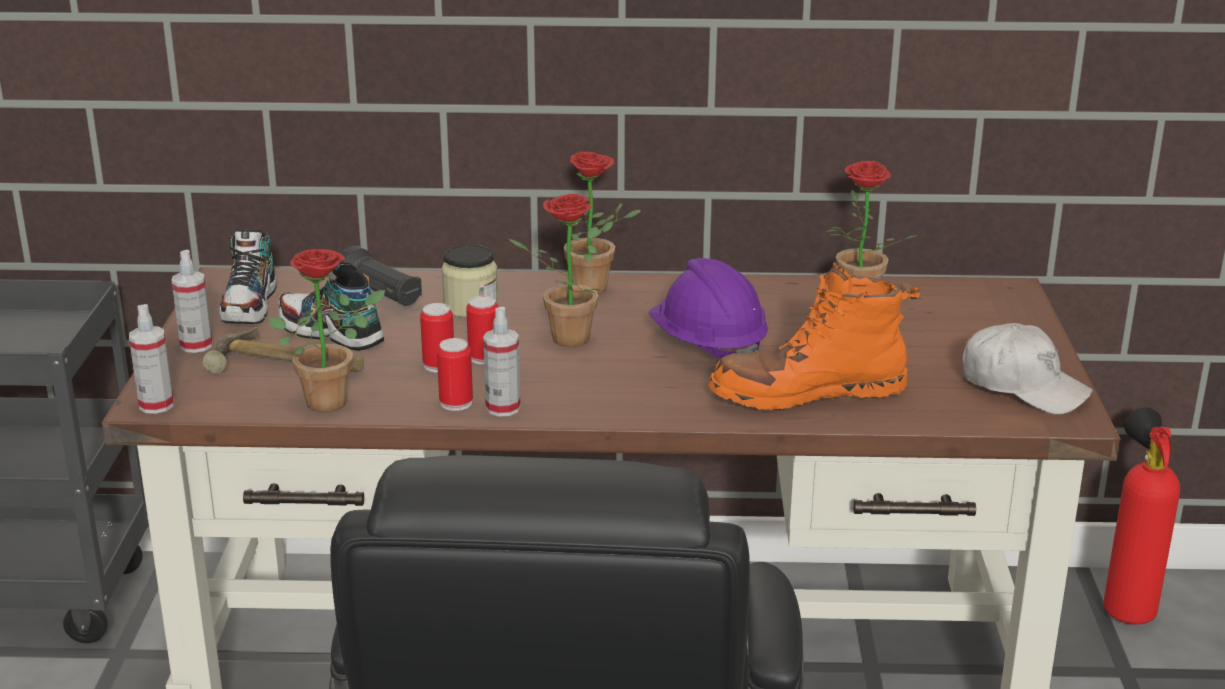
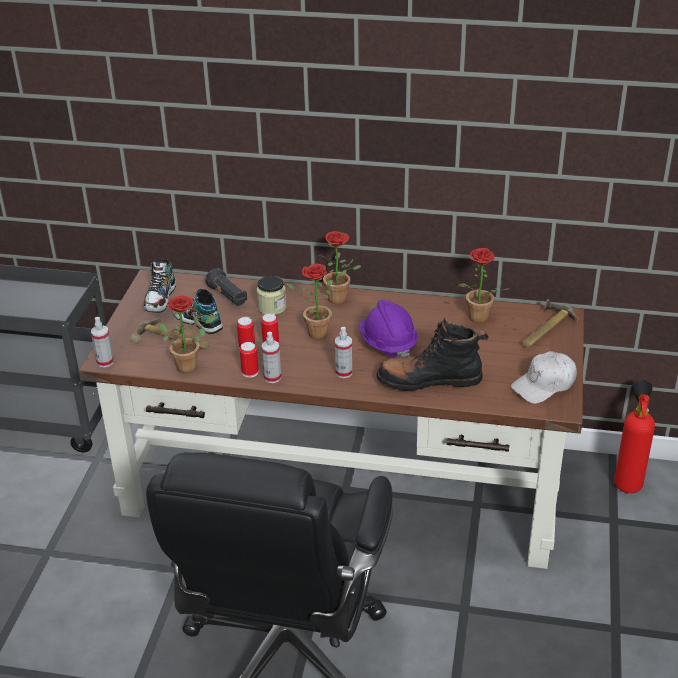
camera: 10 degrees right, 10 degrees up
(196, 345) = (129, 324): spray bottle -> spray bottle (344, 372)
(808, 393) = (429, 380): orange boot -> black boot
(982, 309) = (544, 329): none -> hammer
(1023, 387) = (544, 385): white cap -> white cap turned 105 degrees clockwise

